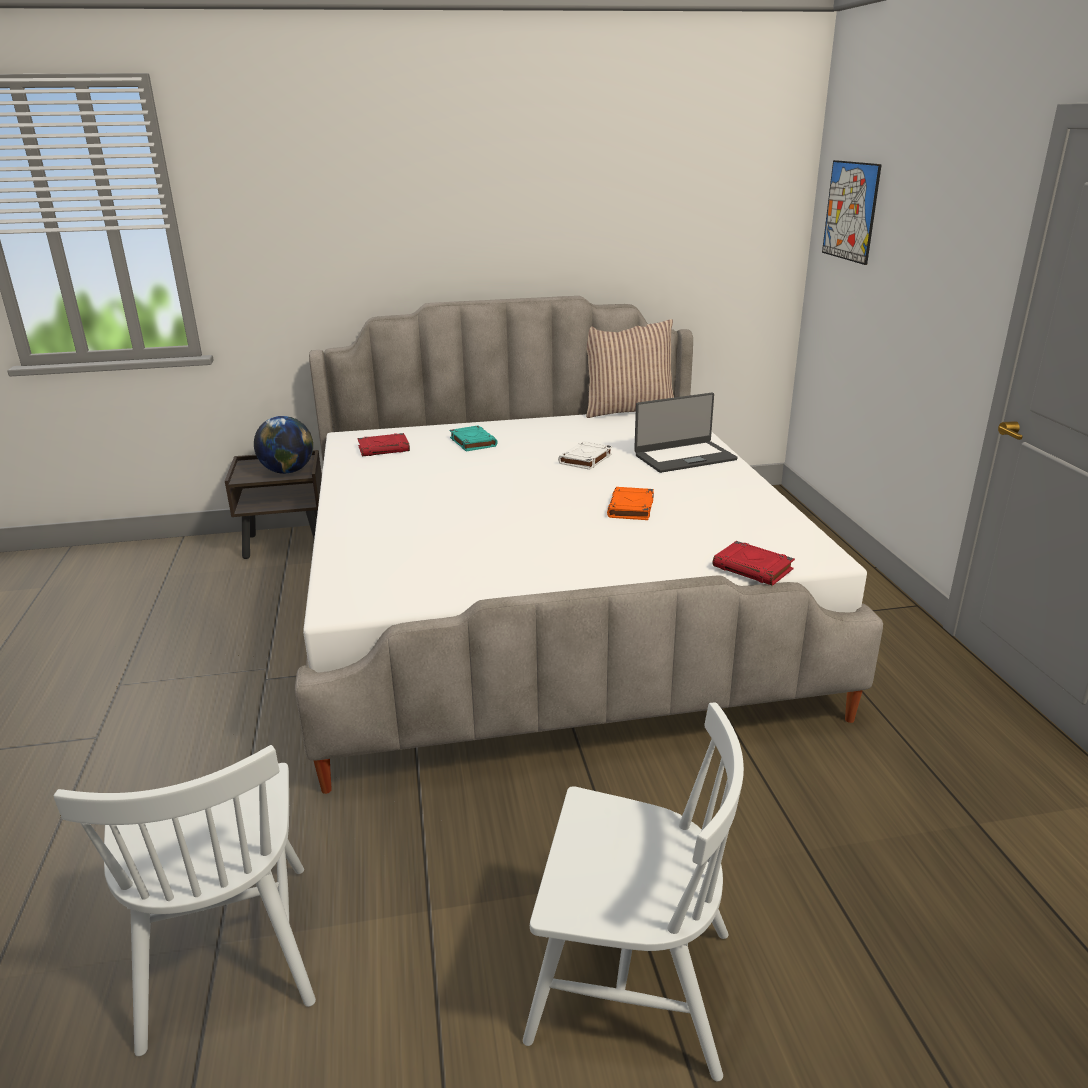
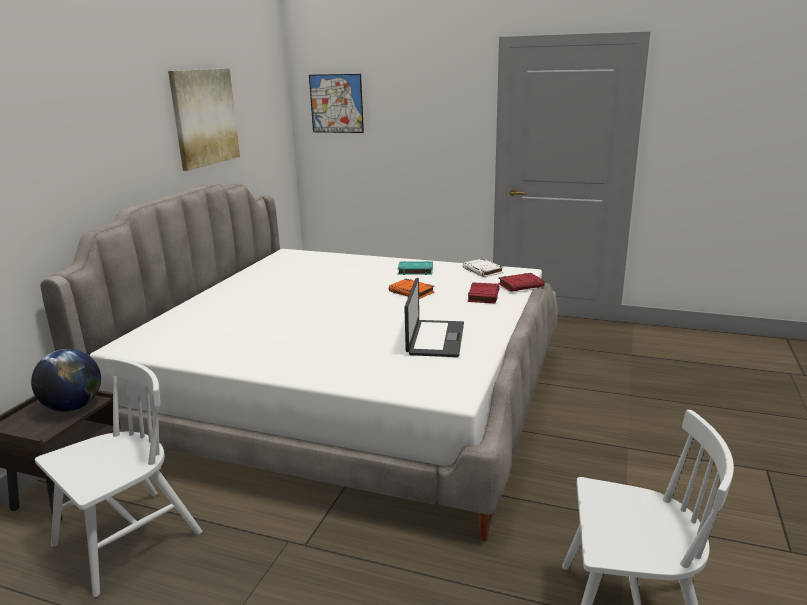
camera: 60 degrees left, 5 degrees down
(384, 449) = (180, 338): red book -> red book (483, 296)
(472, 442) = (227, 308): turquoise book -> turquoise book (415, 271)
(585, 459) = (320, 286): white book -> white book (483, 271)
(600, 212) = (204, 117): none -> picture
(628, 410) = (258, 260): pillow -> none
(629, 984) = (699, 468): white chair -> white chair (127, 540)
(684, 457) = (359, 266): laptop -> laptop (434, 339)

